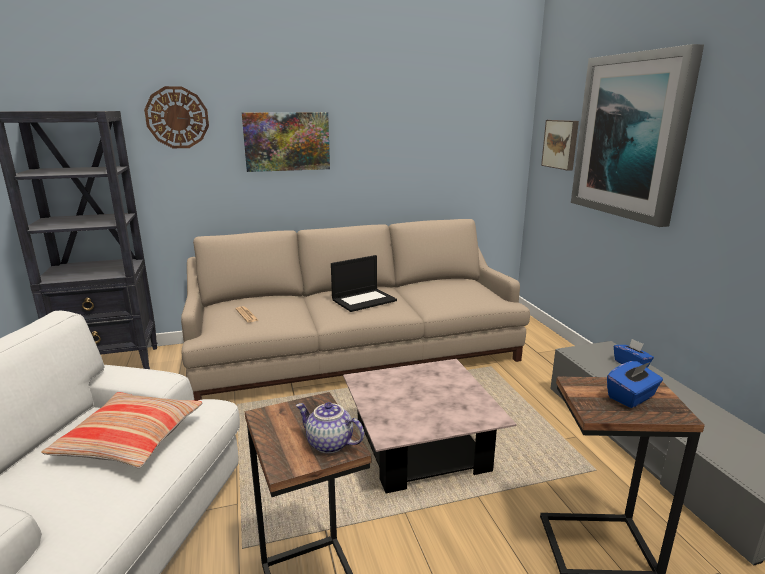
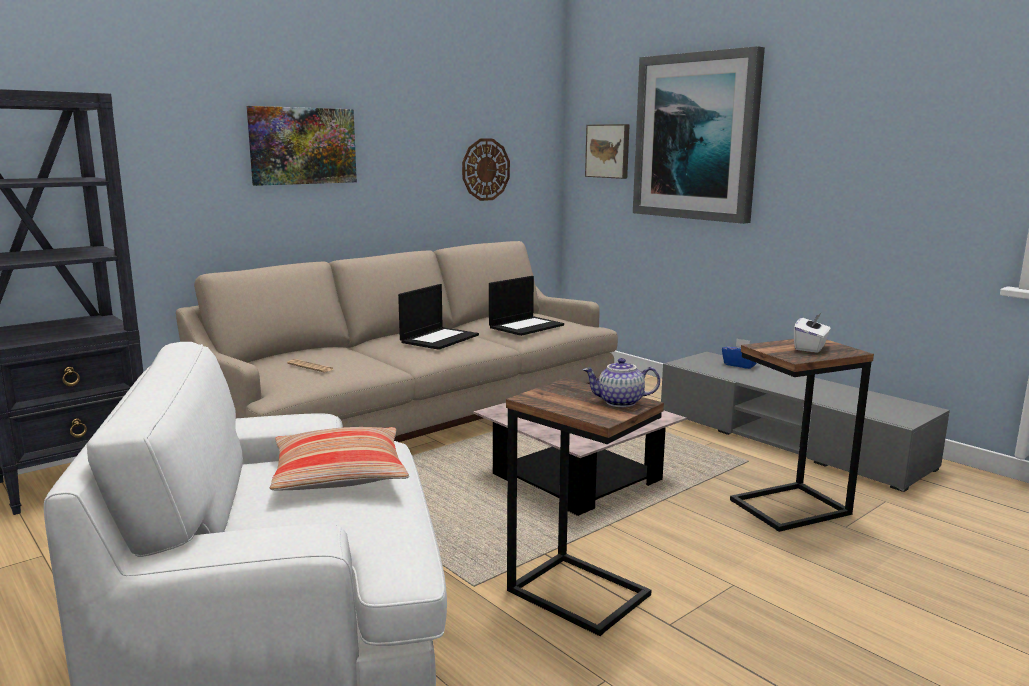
camera: 25 degrees left, 5 degrees down
(177, 117) = (161, 110): wall clock -> wall clock (485, 169)
(446, 296) = (526, 326): none -> laptop
(631, 397) = (810, 347): blue tissue box -> white tissue box

